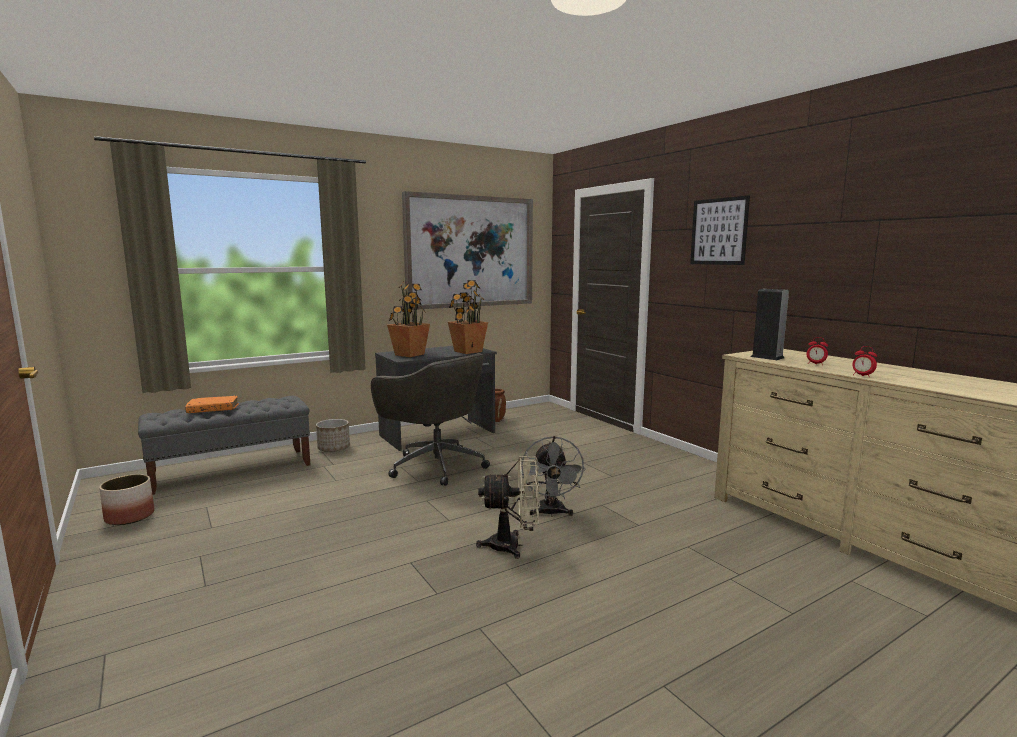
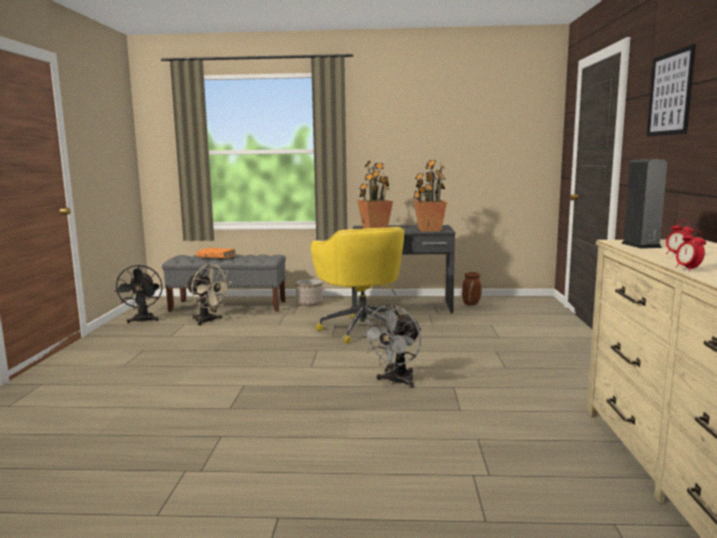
camera: 35 degrees right, 0 degrees up
(130, 516) = (143, 321): planter -> black fan
(435, 465) = (362, 328): grey office chair -> yellow office chair
(470, 252) = (460, 134): picture -> none
(513, 546) = (327, 395): beige fan -> beige fan (208, 321)

